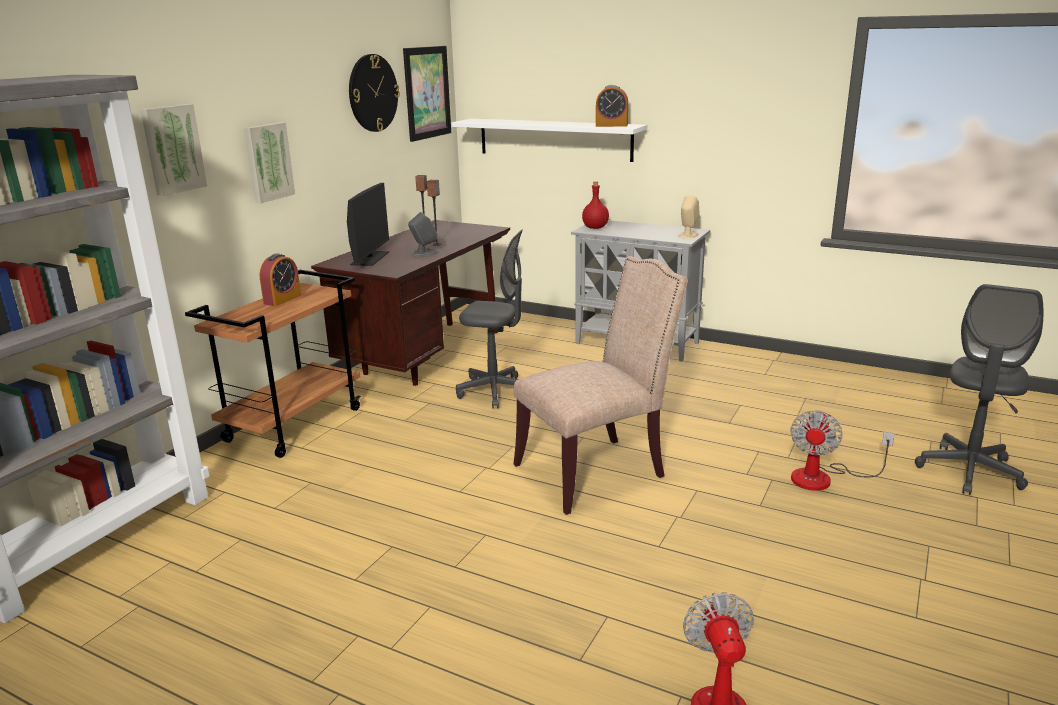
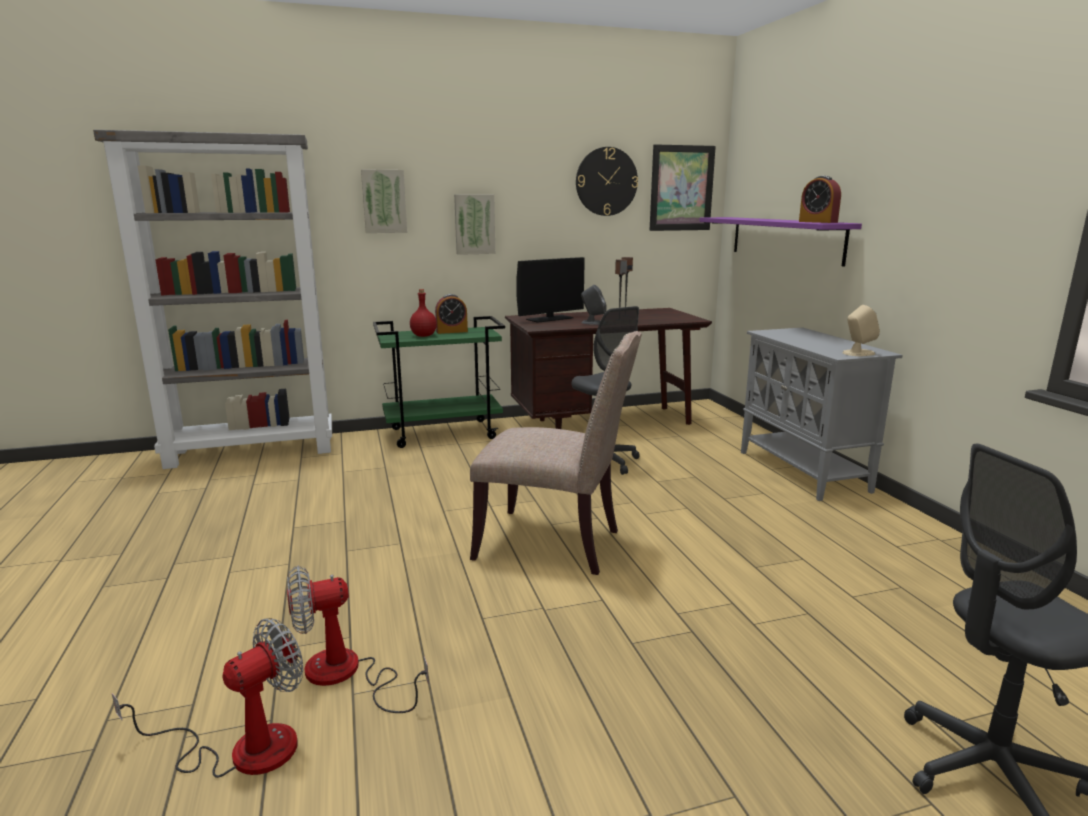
camera: 45 degrees right, 5 degrees down
(294, 424) = (444, 433): brown cart -> green cart
(554, 139) = (785, 239): white shelf -> purple shelf
(595, 227) = (778, 332): red bottle -> red bottle (424, 335)
(823, 478) = (752, 661): fan -> fan (346, 675)

